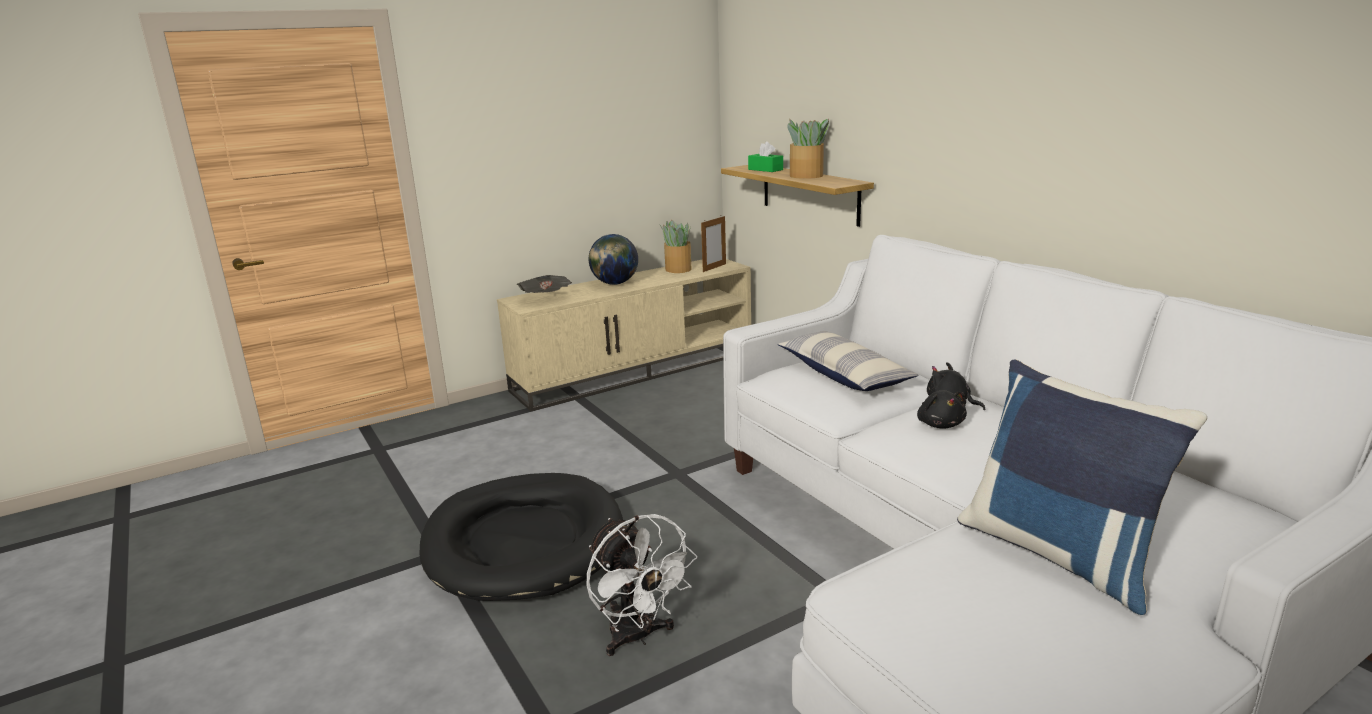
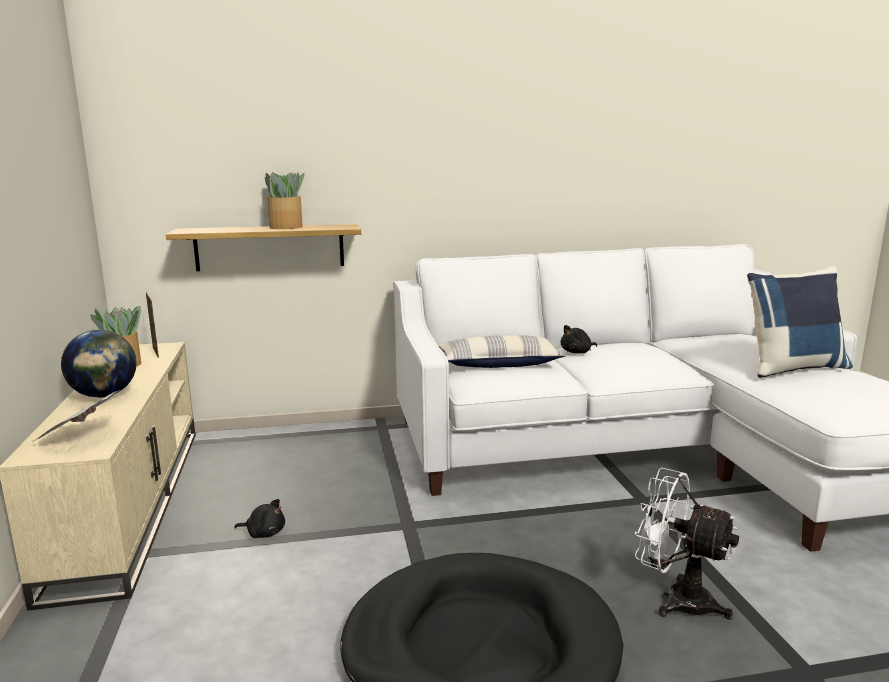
camera: 70 degrees left, 5 degrees down
(638, 637) = (676, 599): white fan -> white fan turned 135 degrees counterclockwise
(765, 169) = (221, 229): green tissue box -> none
(940, 424) = (608, 359): black plush toy -> black plush toy (264, 533)

